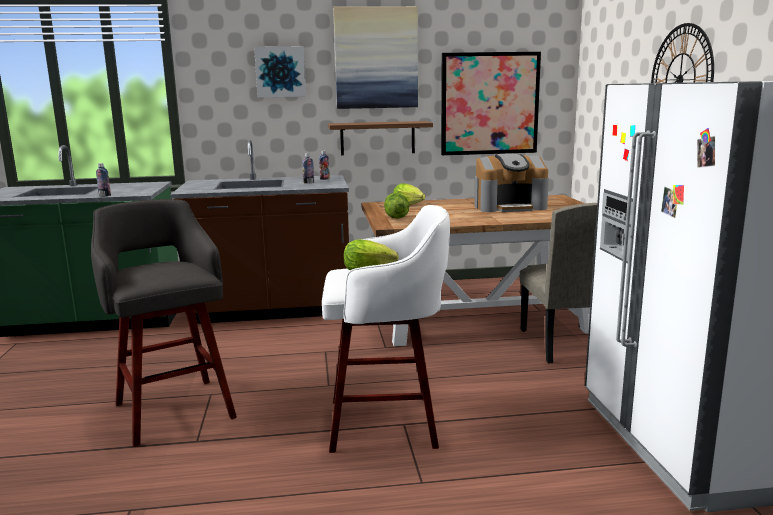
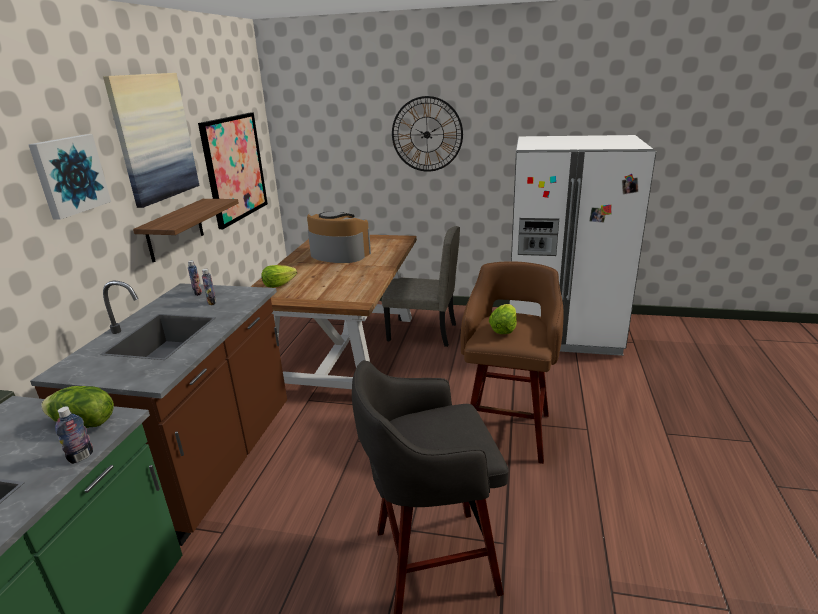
camera: 70 degrees left, 10 degrees up
(387, 423) = (507, 429): white stool -> brown stool
(395, 217) = (327, 296): lettuce -> lettuce (83, 424)
(509, 207) = (339, 254): coffee machine -> coffee machine turned 75 degrees counterclockwise

